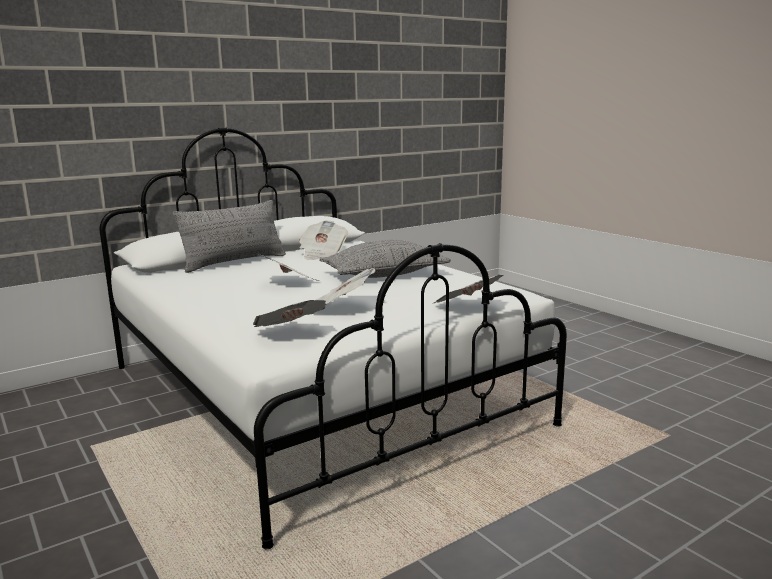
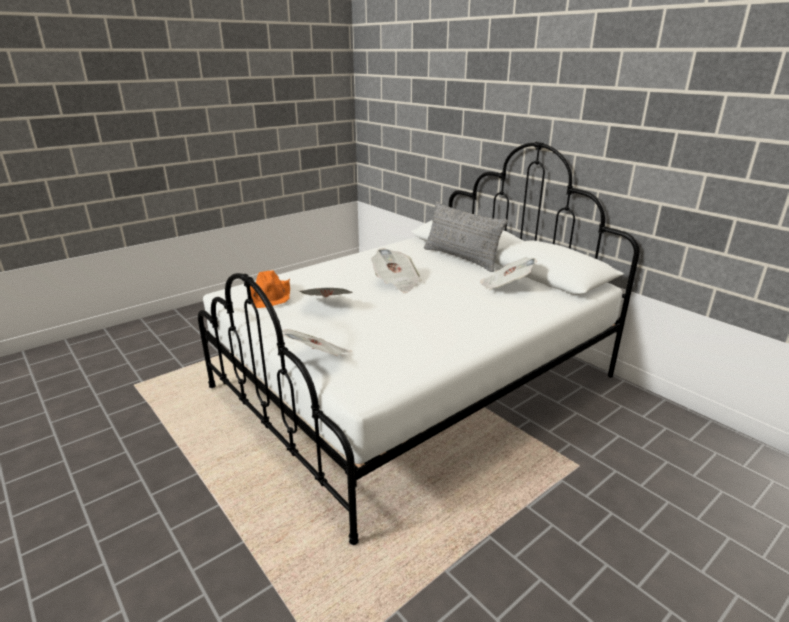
camera: 85 degrees right, 10 degrees up
(290, 334) = (271, 294): newspaper -> orange hat
(384, 275) = (432, 318): grey pillow -> none

